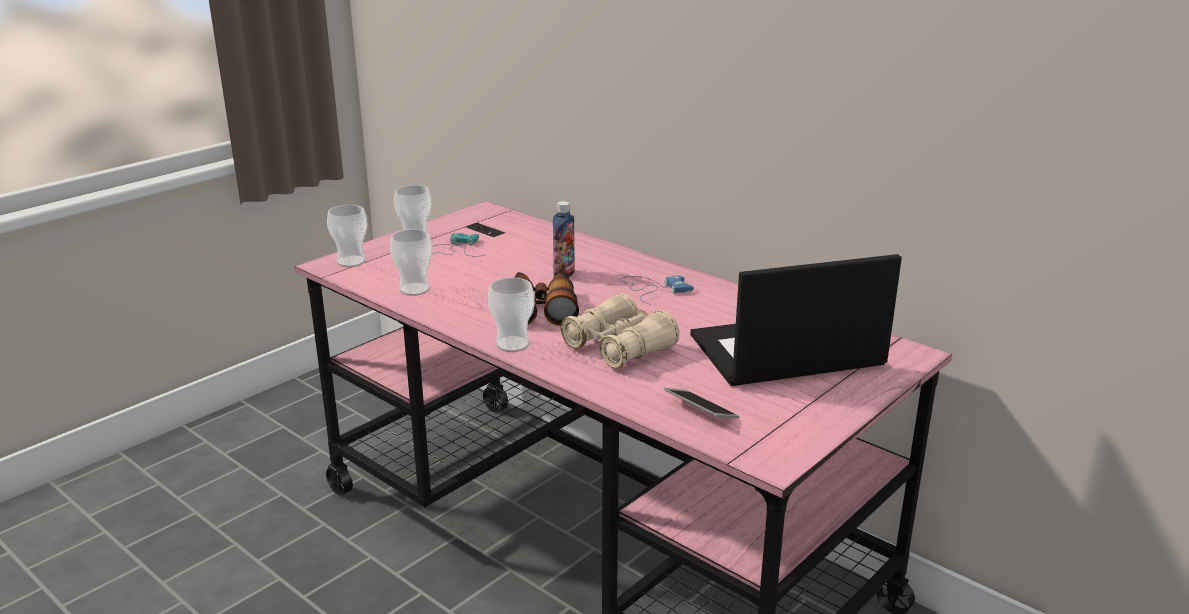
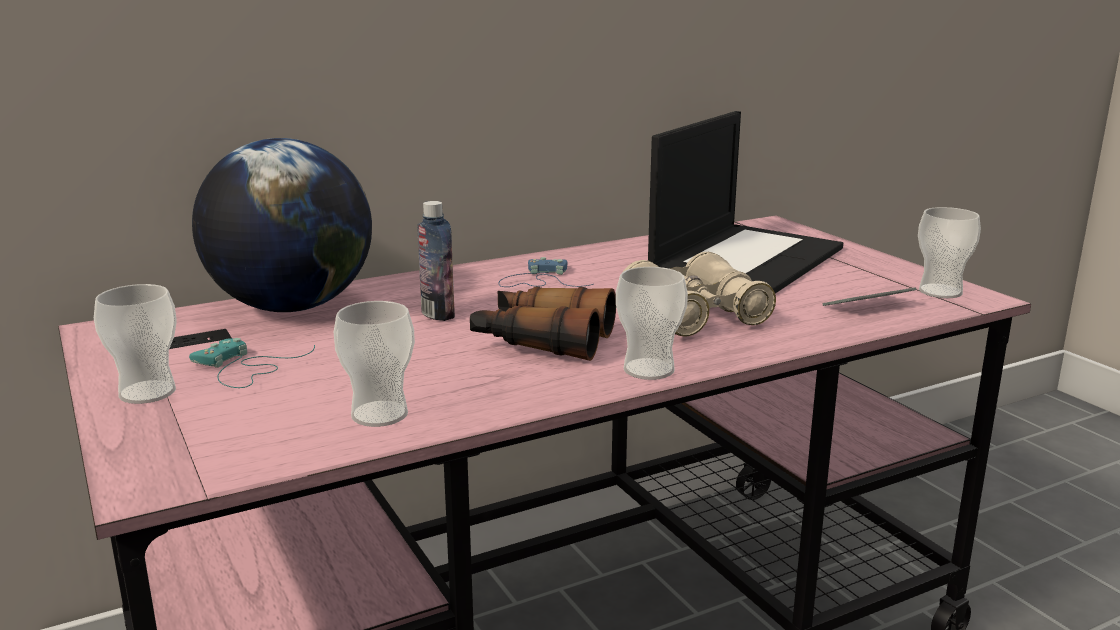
camera: 70 degrees left, 5 degrees down
(351, 262) = (169, 459): cup -> cup (940, 291)
(547, 237) = (291, 307): none -> globe
(785, 352) = (746, 258): laptop -> laptop turned 150 degrees counterclockwise

